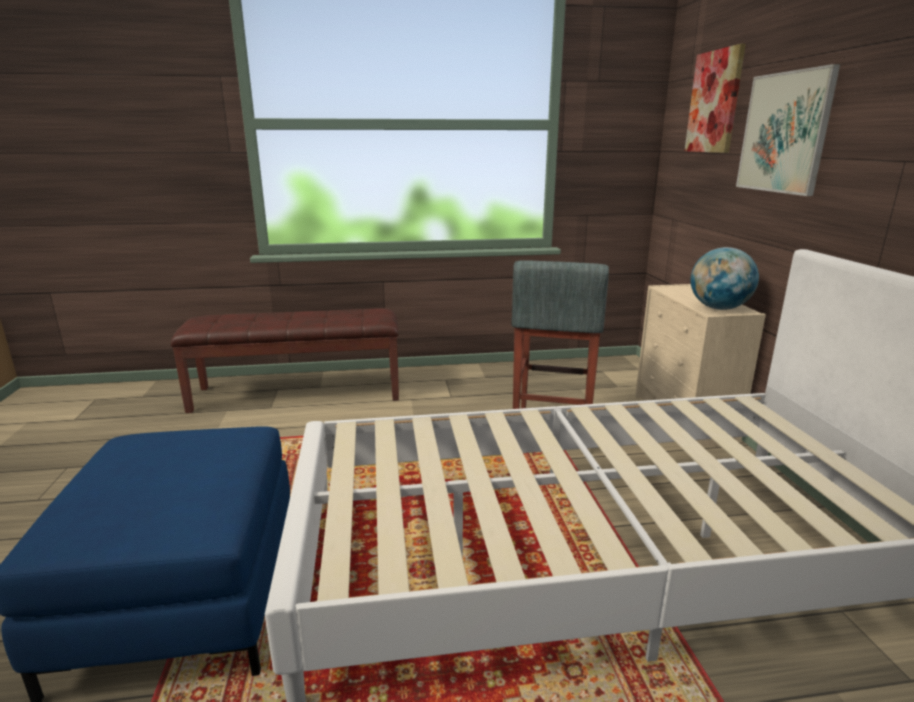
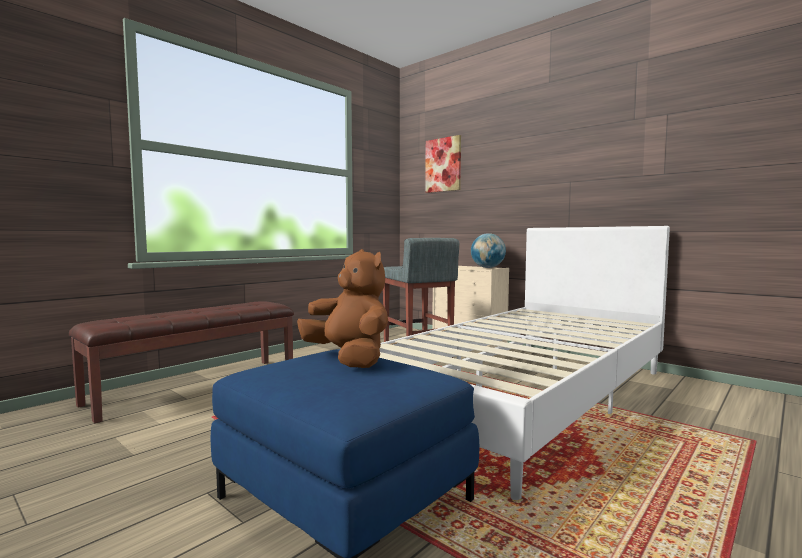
camera: 40 degrees left, 15 degrees down
(209, 456) = (349, 359): none -> brown plush toy
(784, 133) = (498, 176): picture -> none

